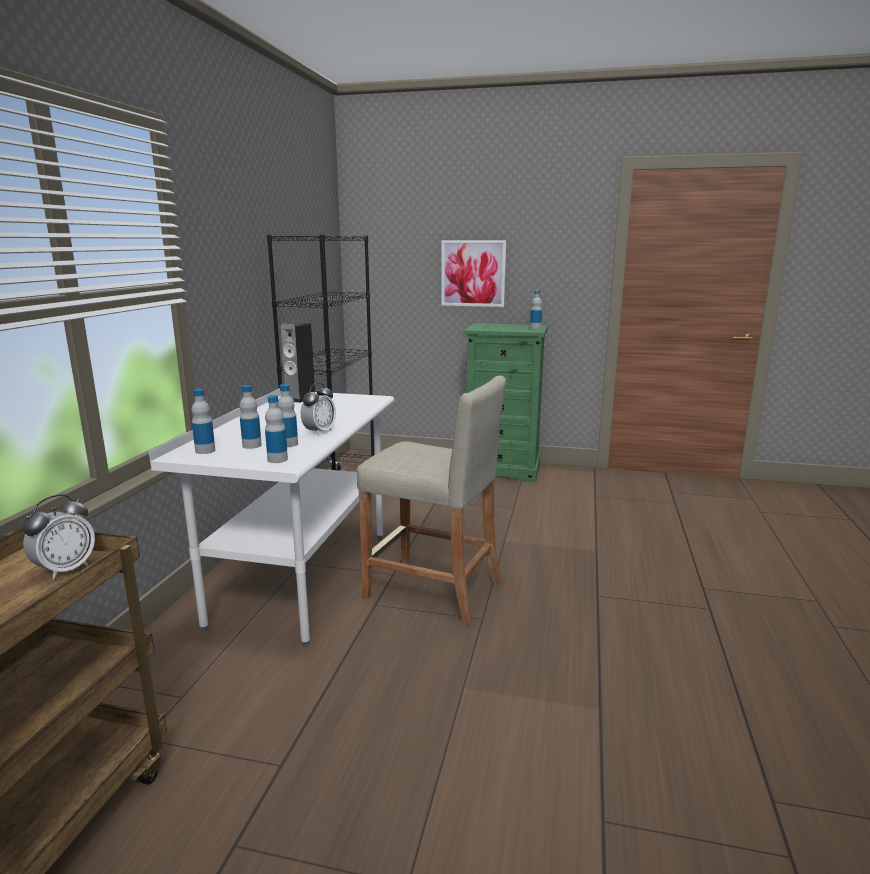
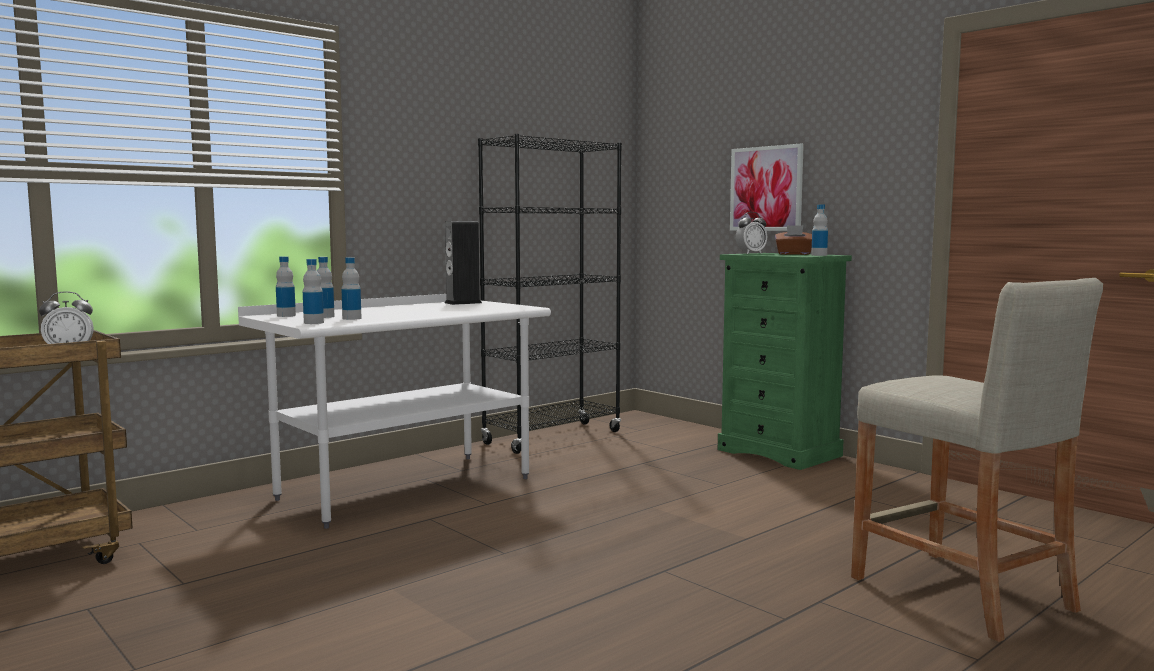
camera: 35 degrees right, 10 degrees down
(319, 432) = (399, 316): alarm clock -> alarm clock (751, 253)
(433, 589) = (501, 522): beige stool -> beige stool (960, 593)
(511, 326) = (794, 254): none -> brown tissue box

